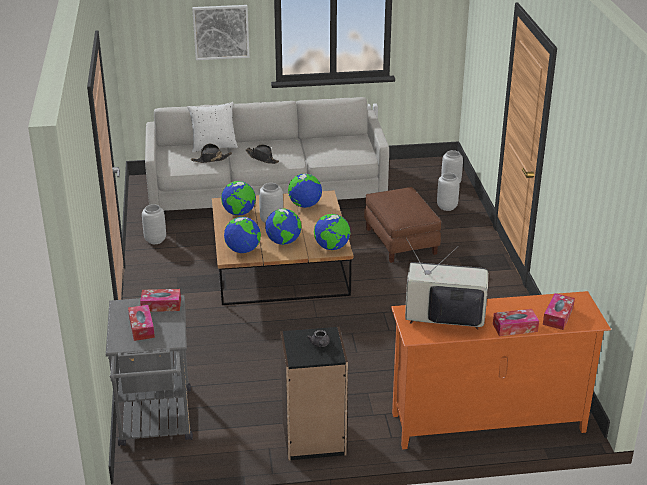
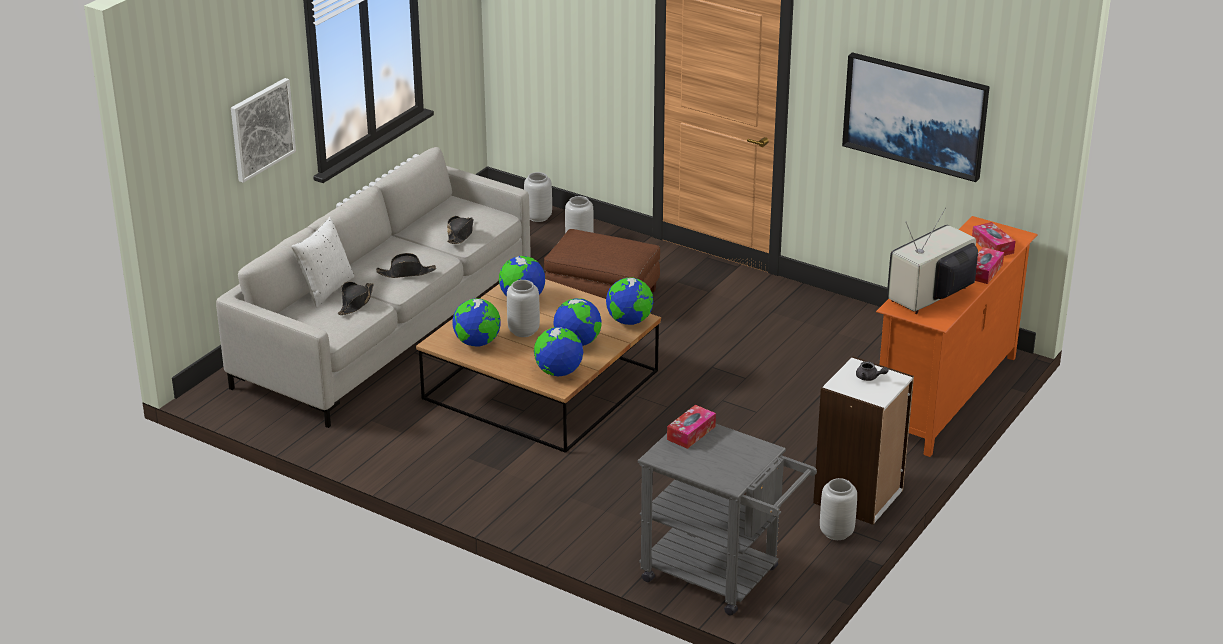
camera: 50 degrees left, 0 degrees up
(141, 327) = (718, 459): tissue box -> none
(155, 240) = (366, 440): grey vase -> grey vase (837, 533)
(313, 439) = (859, 497): black bookcase -> white bookcase
(326, 154) = (460, 234): none -> black hat
(585, 186) = (915, 115): none -> picture

